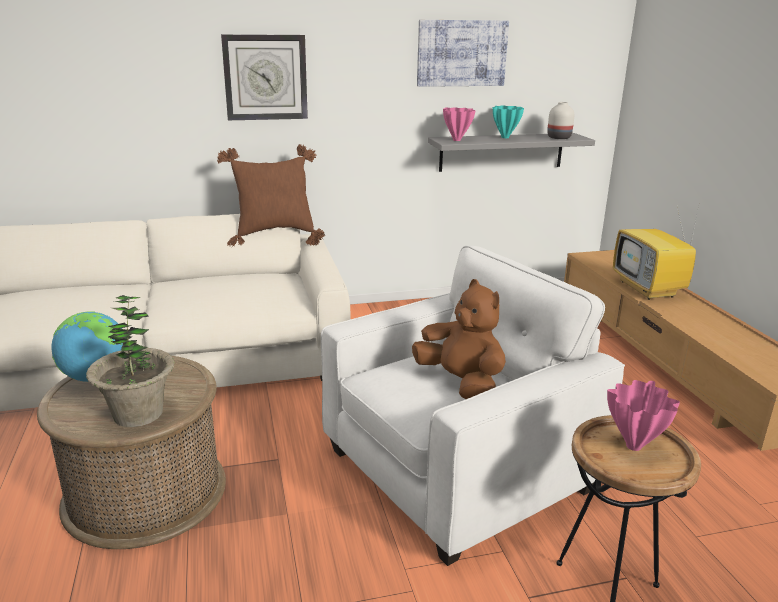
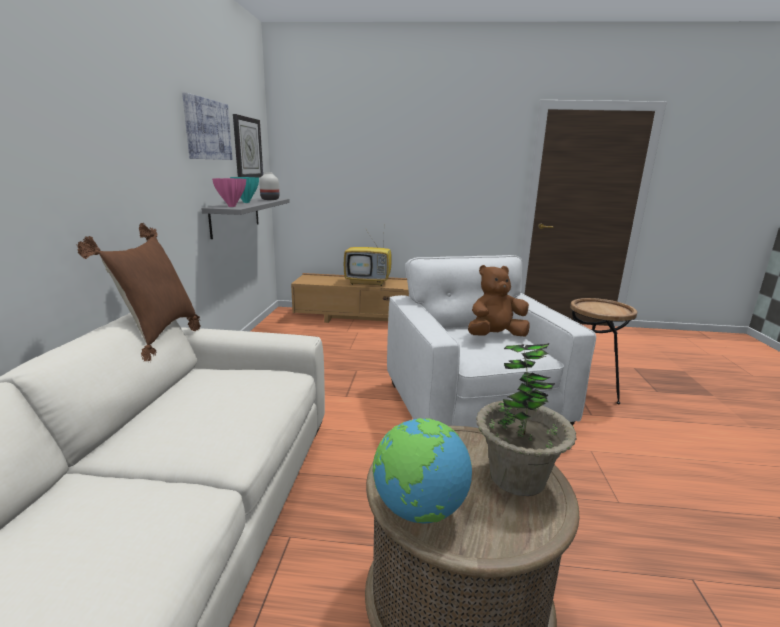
camera: 70 degrees left, 5 degrees down
(265, 77) = (74, 141): wall clock -> wall clock (247, 148)
(633, 447) = (598, 308): pink vase -> none

